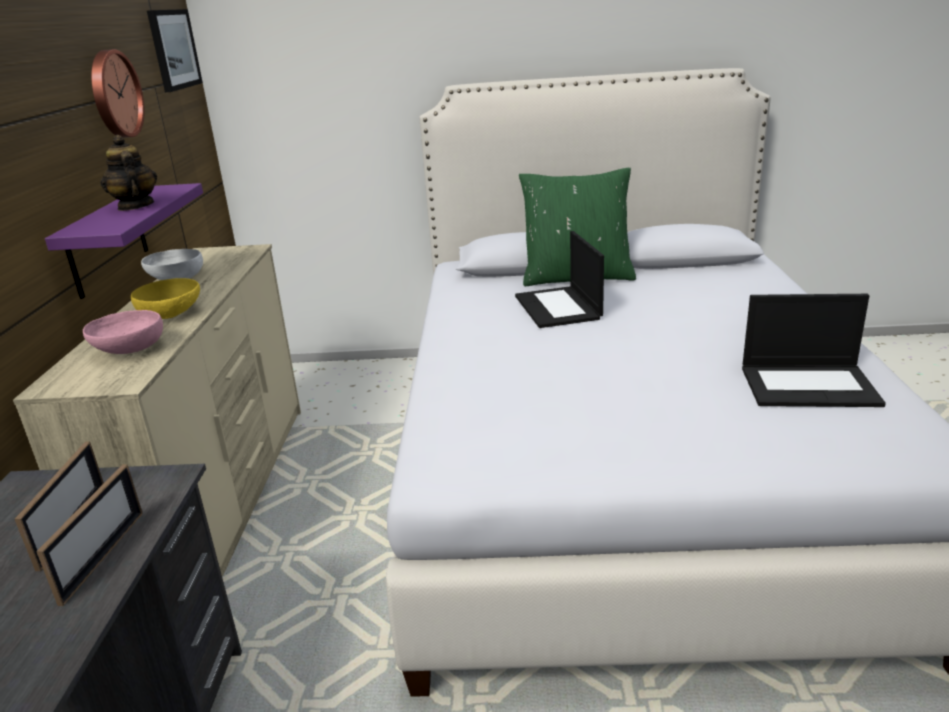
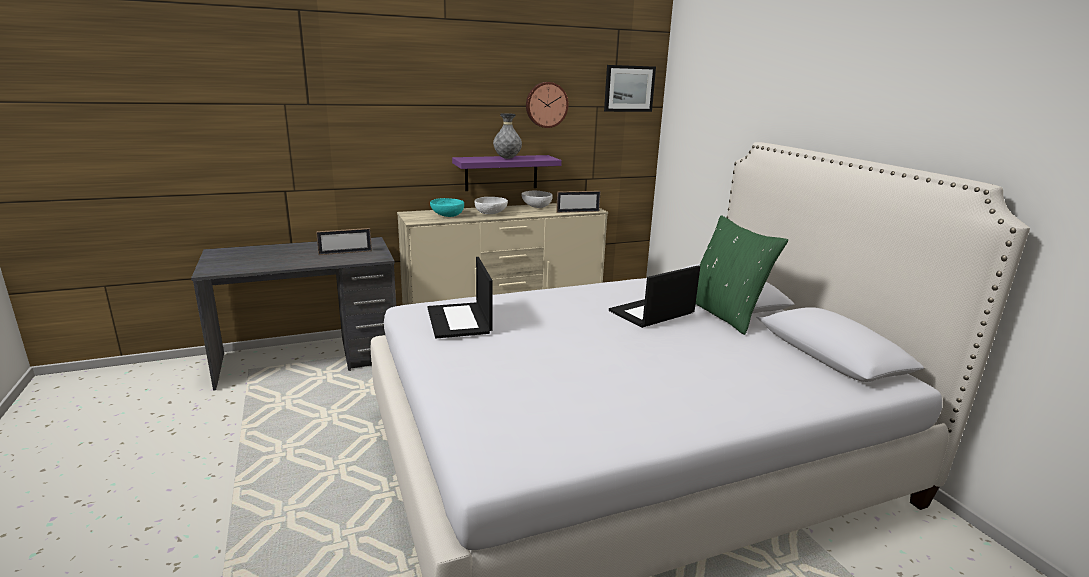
camera: 65 degrees right, 5 degrees down
(103, 556) = (327, 260): picture frame -> picture frame (578, 211)
(129, 350) = (447, 215): pink bowl -> turquoise bowl
(135, 206) = (507, 158): teapot -> grey vase
(172, 314) = (491, 214): yellow bowl -> white bowl
(809, 385) = (581, 411): laptop -> laptop (459, 321)

